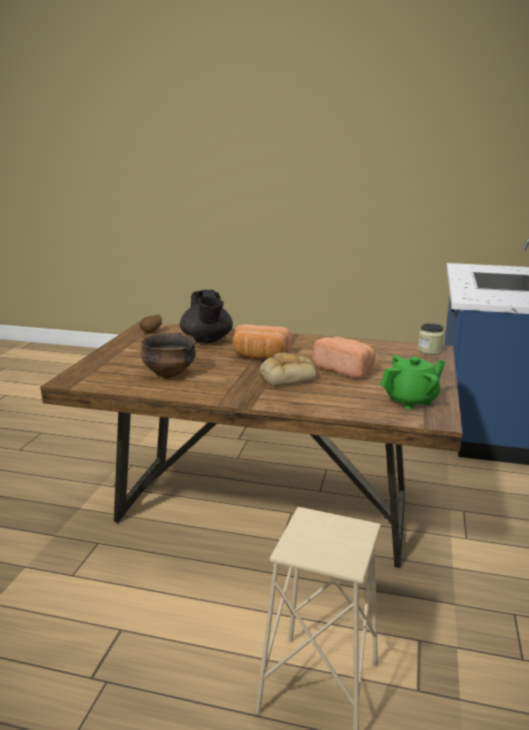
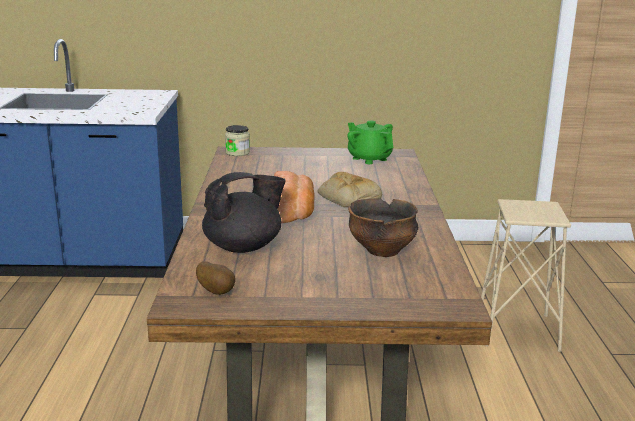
camera: 105 degrees left, 0 degrees up
(345, 369) = (311, 178): bread -> none

